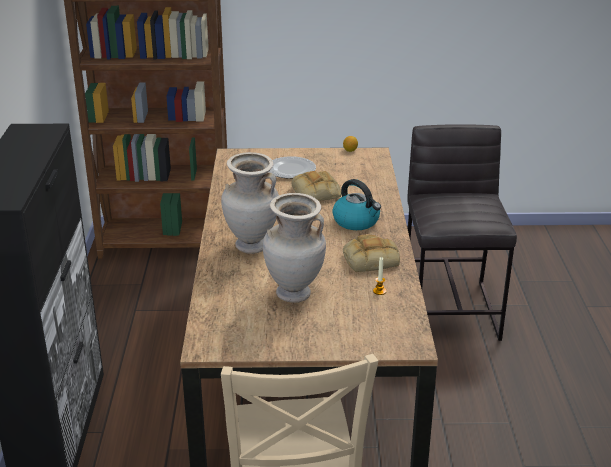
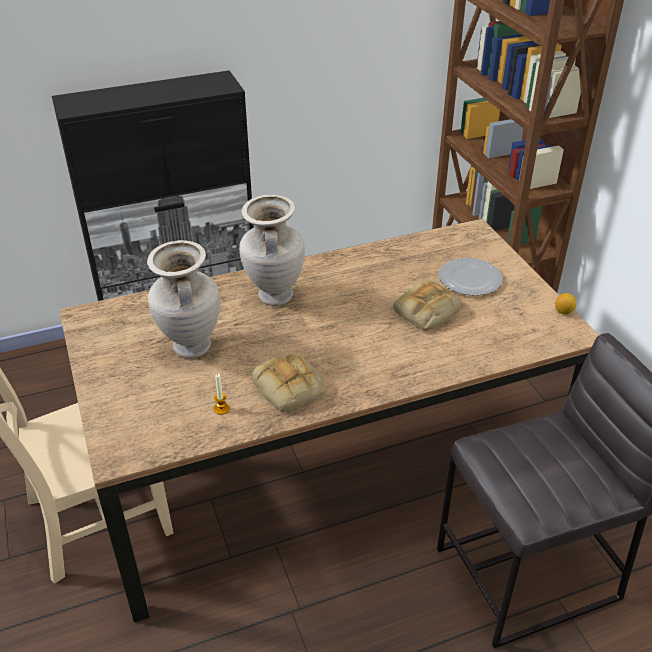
camera: 70 degrees right, 10 degrees up
(357, 221) = (374, 358): kettle -> none

